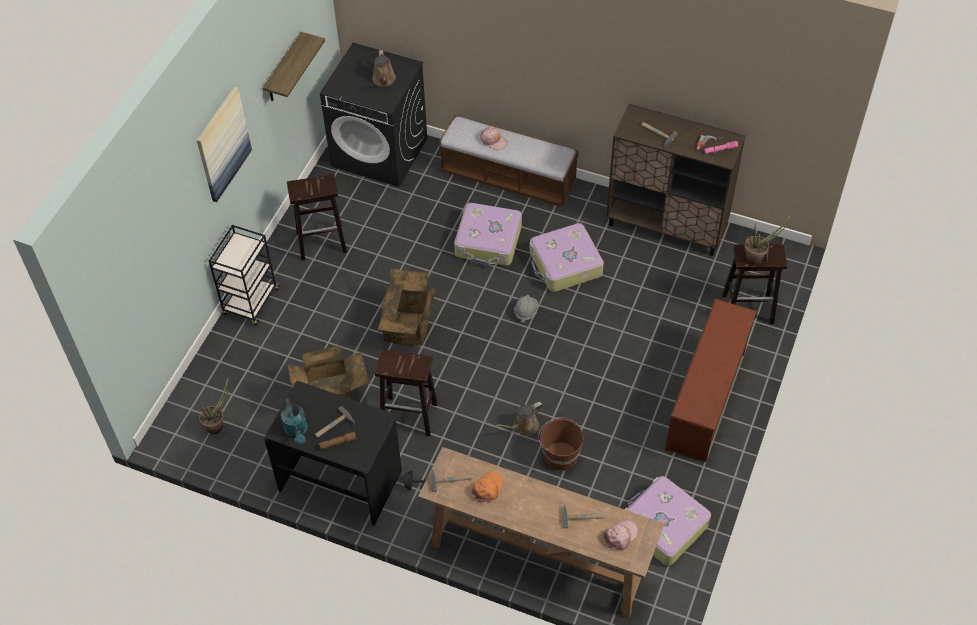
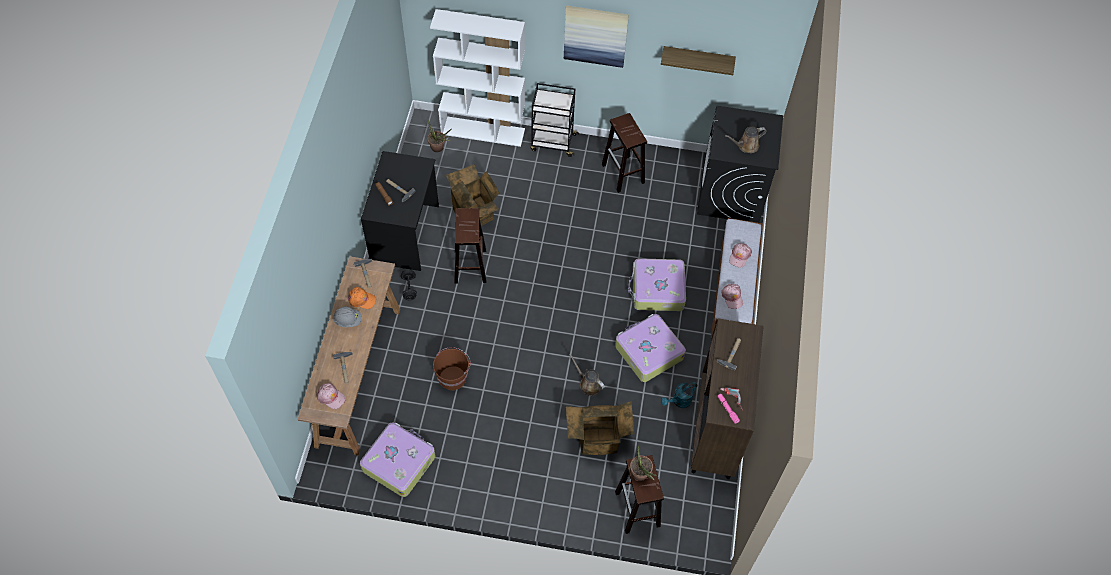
camera: 75 degrees right, 5 degrees up
(207, 372) = (483, 131): none -> white bookcase
(297, 432) = (389, 169): turquoise watering can -> turquoise watering can (679, 401)
(408, 329) = (552, 250): cardboard box -> cardboard box (597, 439)
(523, 427) = (475, 347): brown watering can -> brown watering can (588, 384)
(525, 311) = (590, 330): grey hard hat -> grey hard hat (348, 320)
(542, 157) = (732, 297): none -> pink cap
(707, 401) = (528, 484): brown shoe rack -> none

